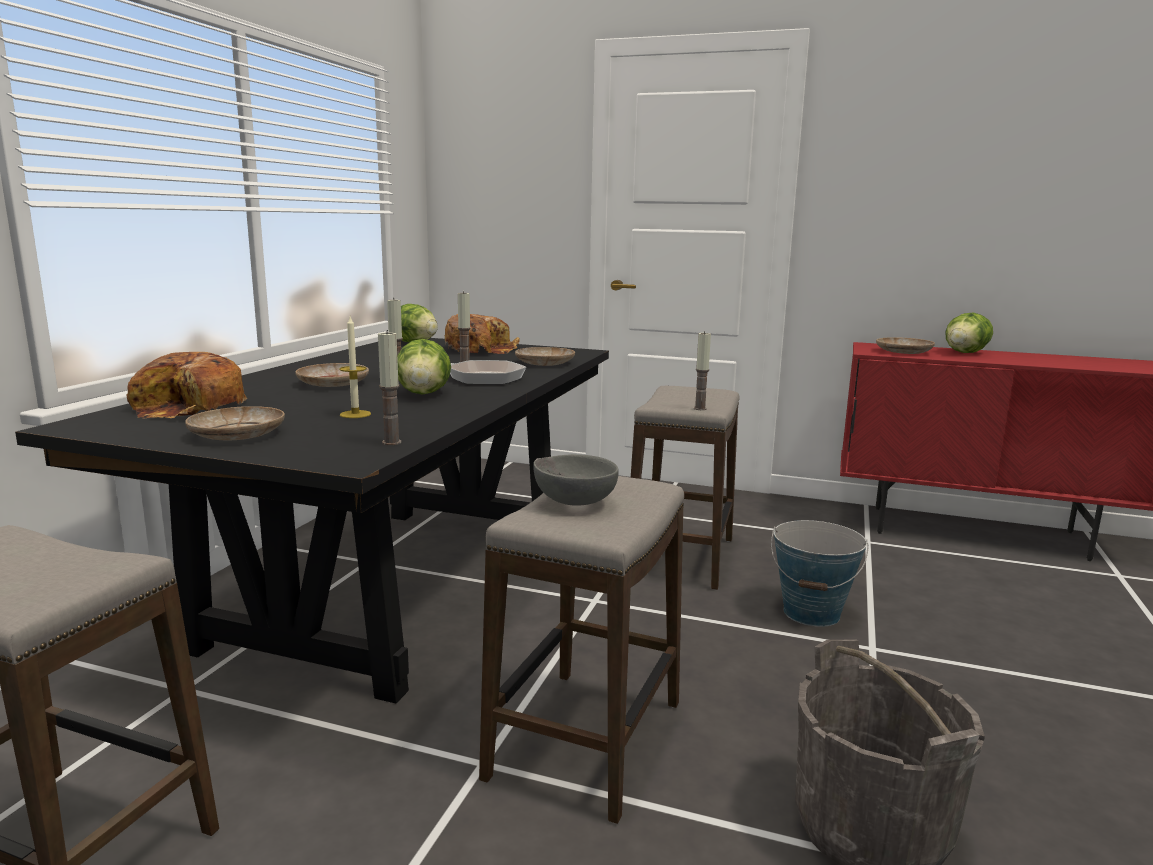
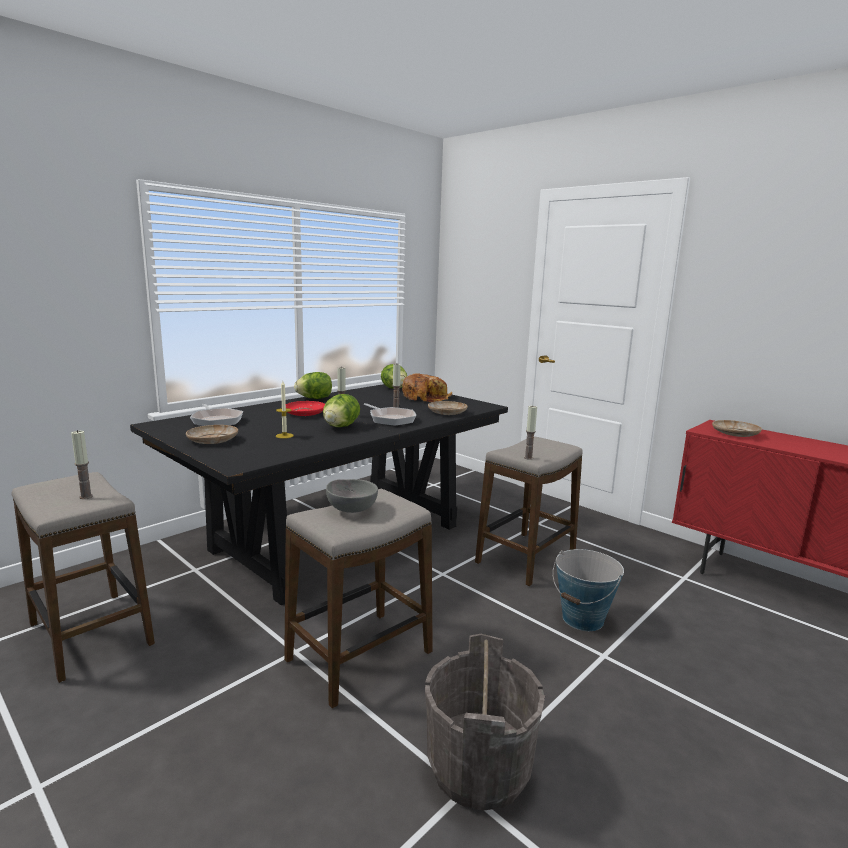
camera: 25 degrees right, 0 degrees up
(191, 408) = (216, 420): bread -> frying pan
(333, 383) = (305, 413): beige plate -> red plate
(391, 442) = (274, 457): candle -> candle (86, 496)
(965, 353) = (793, 441): lettuce -> lettuce (314, 398)

